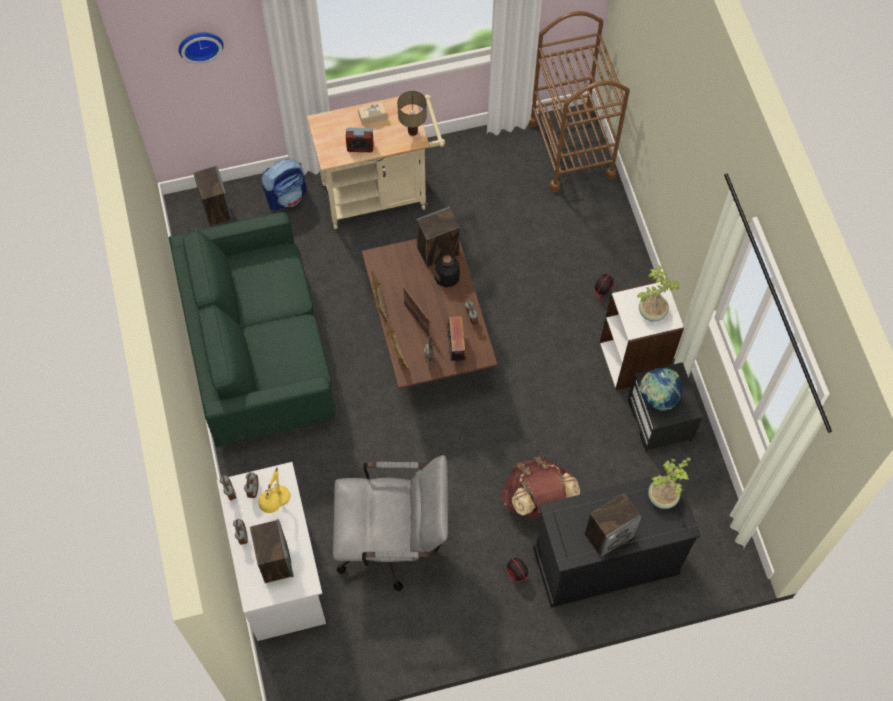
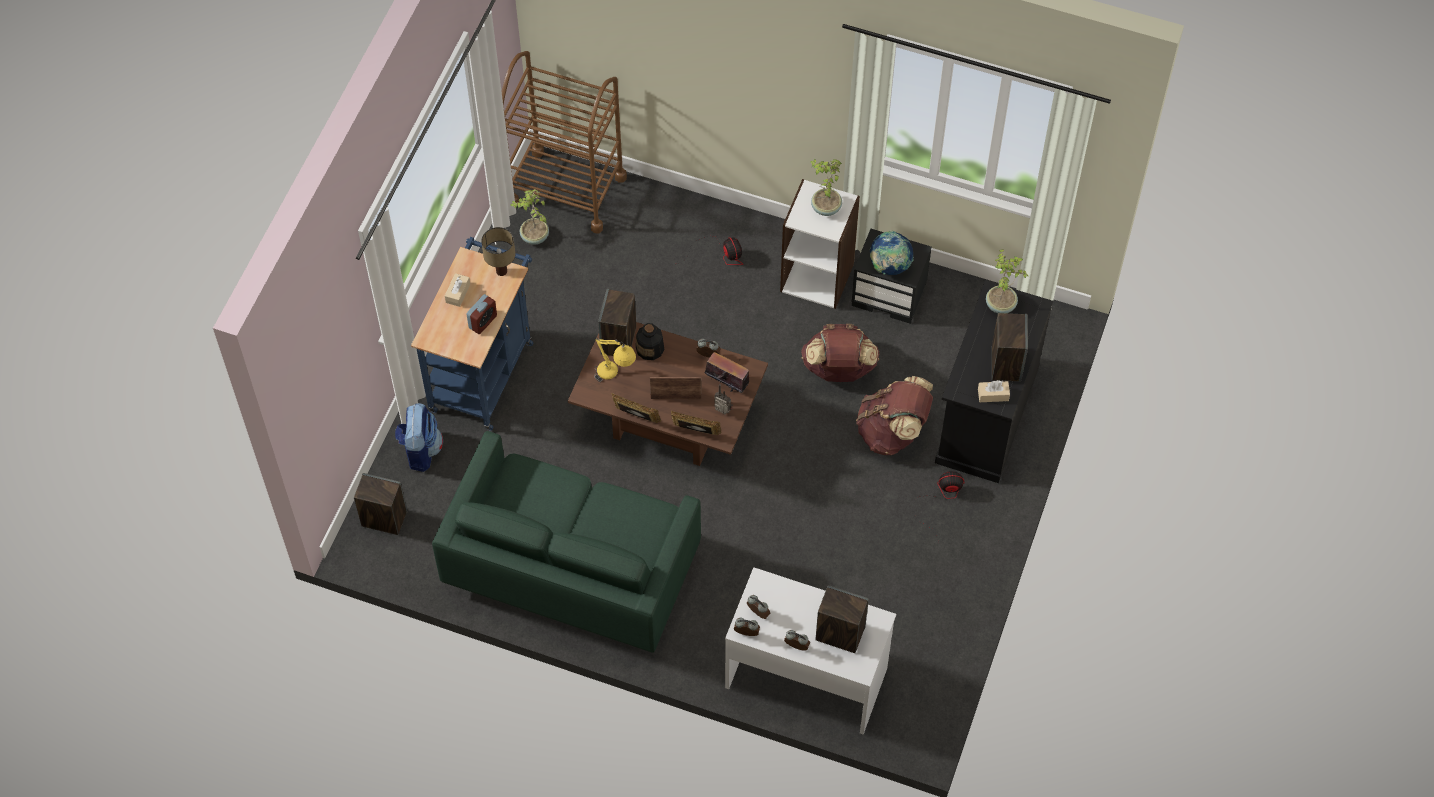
camera: 55 degrees left, 5 degrees down
(200, 44) = (326, 349): wall clock -> none
(277, 506) = (788, 603): yellow table lamp -> yellow table lamp (615, 377)
(380, 193) = (484, 370): beige cart -> blue cart
(393, 542) = (849, 569): grey office chair -> none
(514, 154) = (534, 237): none -> potted plant
(563, 426) = (839, 370): none -> brown backpack
(571, 543) = (993, 395): none -> beige tissue box

